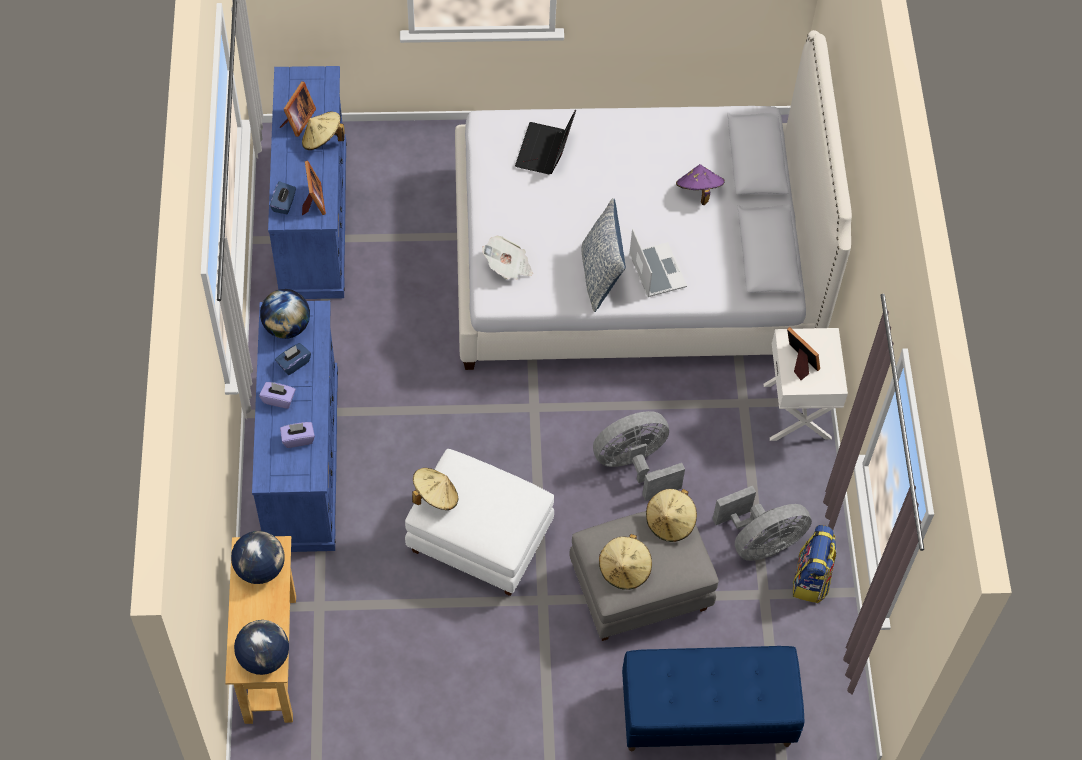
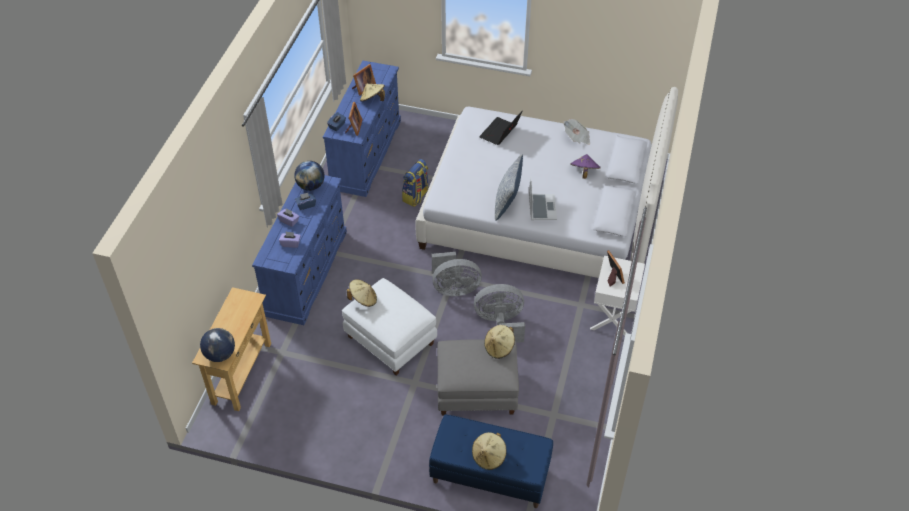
camera: 20 degrees right, 10 degrees down
(260, 568) = (240, 307): globe -> none
(508, 266) = (454, 186): newspaper -> newspaper (577, 138)
(624, 570) = (460, 367): beige hat -> beige hat (489, 456)
(760, 542) = (562, 384): grey fan -> grey fan (454, 288)
(811, 580) = (587, 414): backpack -> backpack (416, 196)

